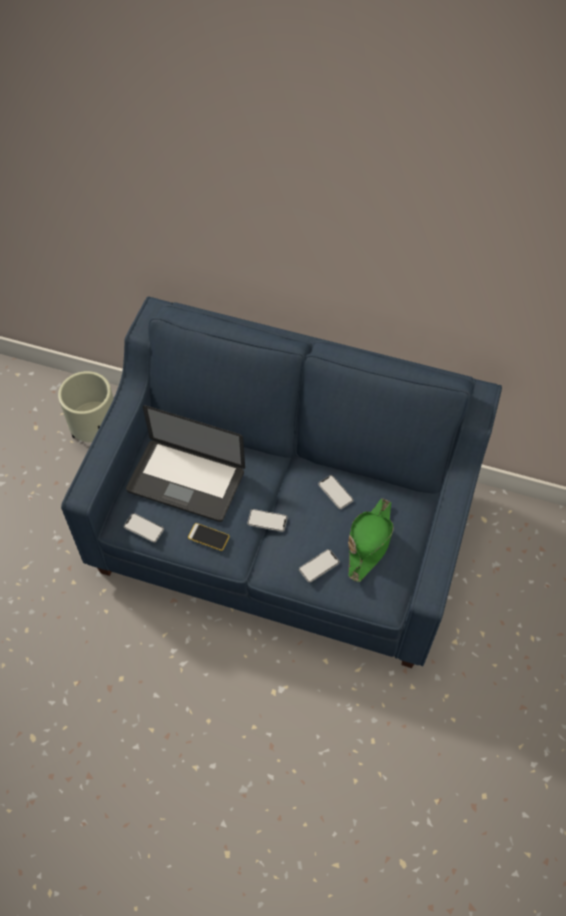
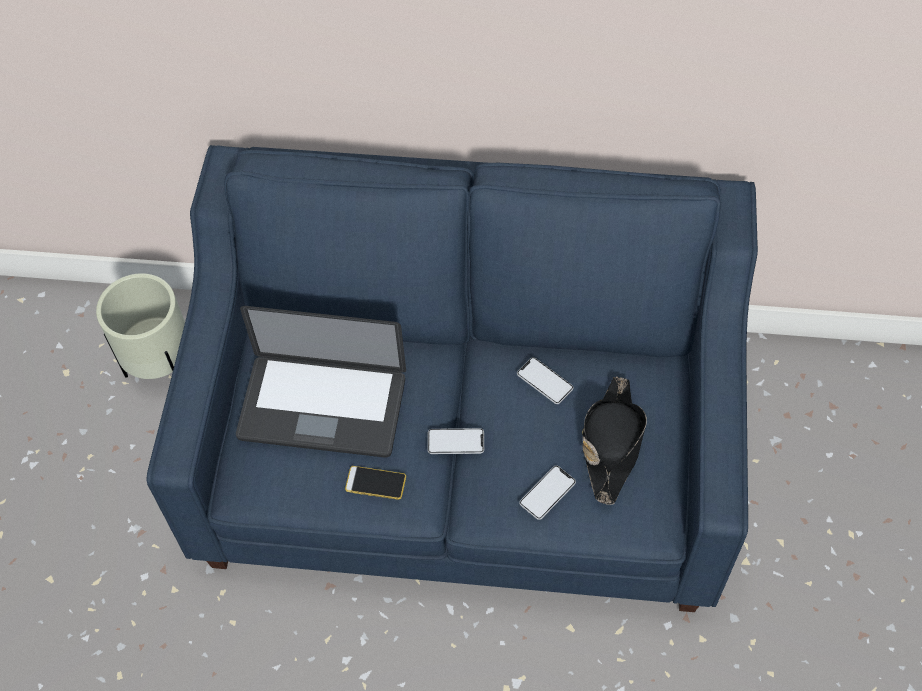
camera: 10 degrees left, 0 degrees up
(144, 528) = (276, 489): phone -> none
(369, 542) = (611, 443): green hat -> black hat

